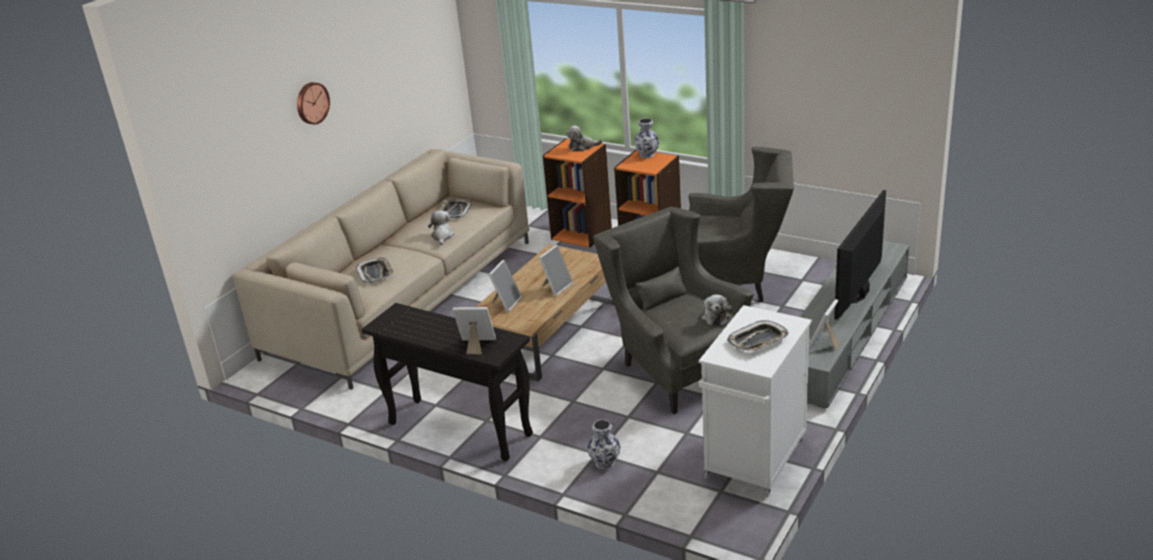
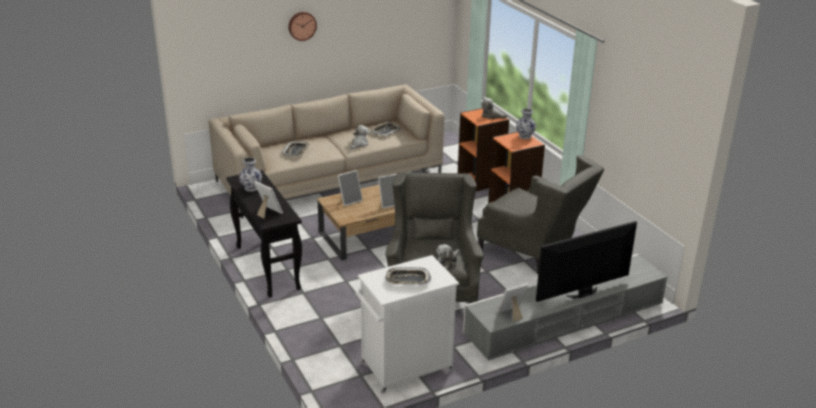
camera: 30 degrees right, 0 degrees up
(605, 463) = (318, 325): vase -> vase (251, 188)

